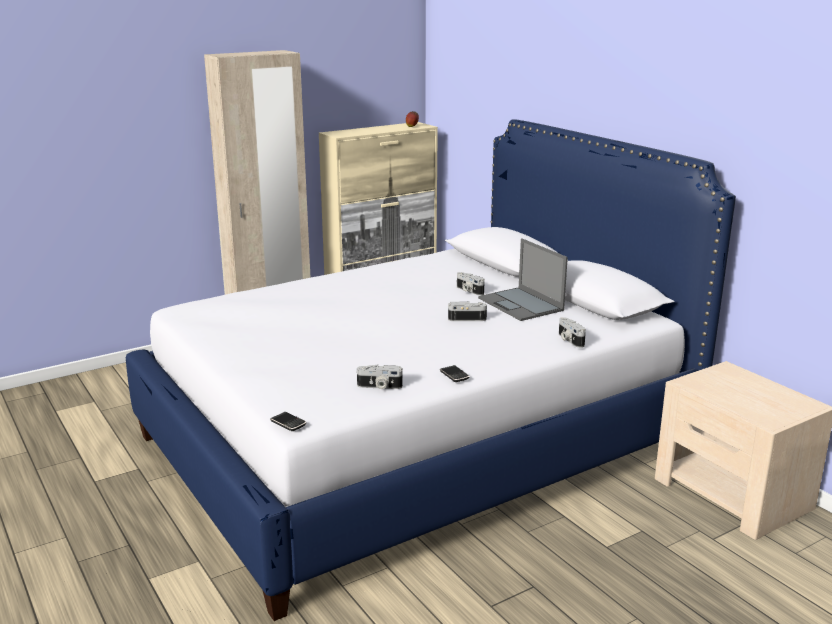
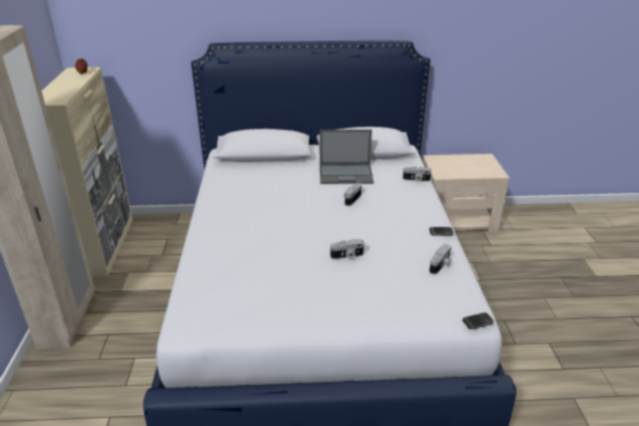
camera: 60 degrees left, 10 degrees up
(468, 291) = (303, 182): camera -> camera (347, 256)

